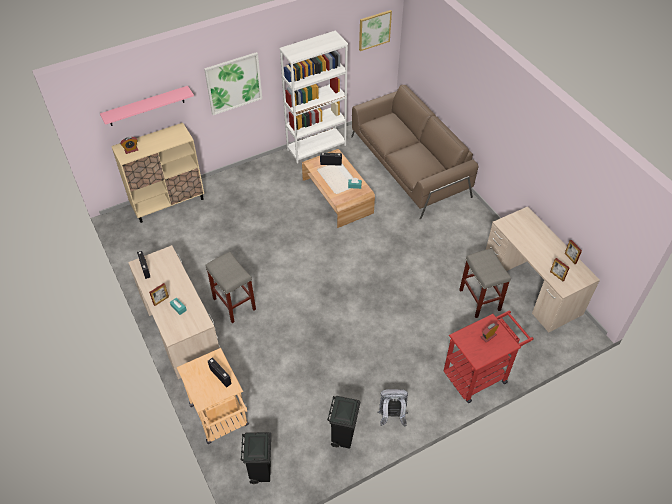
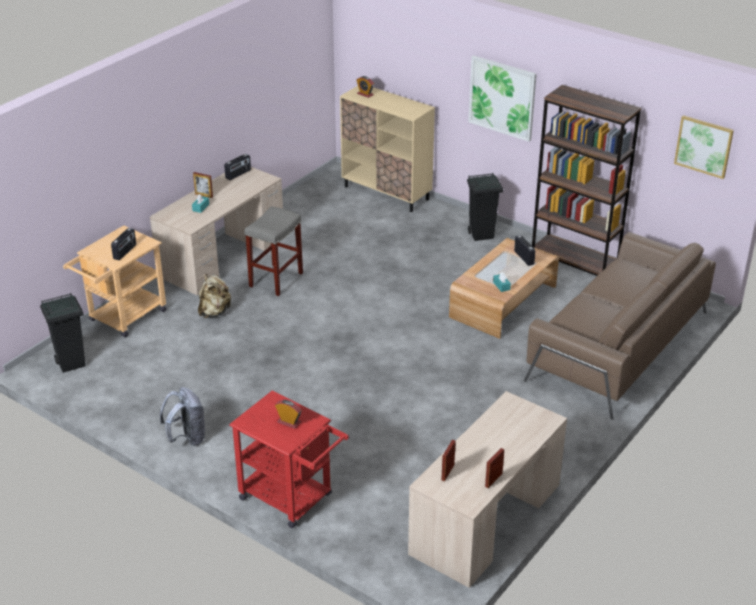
camera: 65 degrees right, 15 degrees down
(146, 106) = (406, 61): pink shelf -> none
(251, 355) = (214, 312): none -> beige backpack
(316, 147) = (574, 261): white bookcase -> brown bookcase
(343, 437) = (140, 408): black trash can -> black trash can (482, 235)
(479, 299) = (419, 470): grey stool -> none

